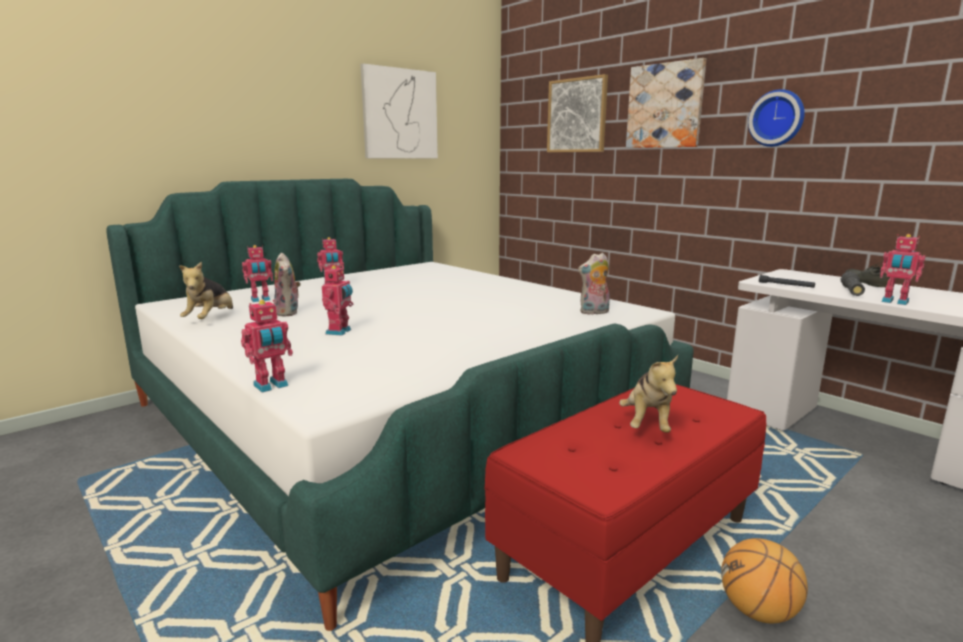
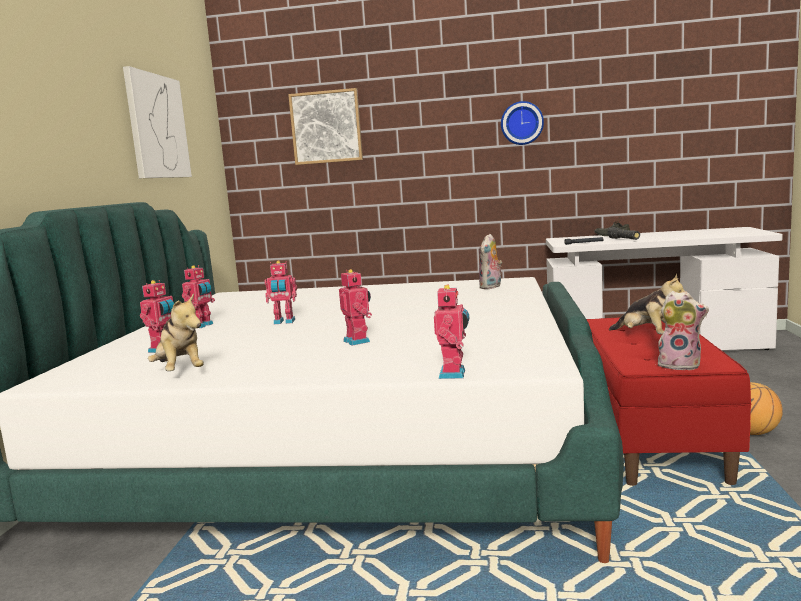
camera: 40 degrees left, 5 degrees down
(289, 313) = (247, 347): plush toy -> plush toy (680, 365)
(665, 106) = (422, 116): picture -> none
(894, 302) = (657, 239): toy robot -> toy robot (284, 322)

